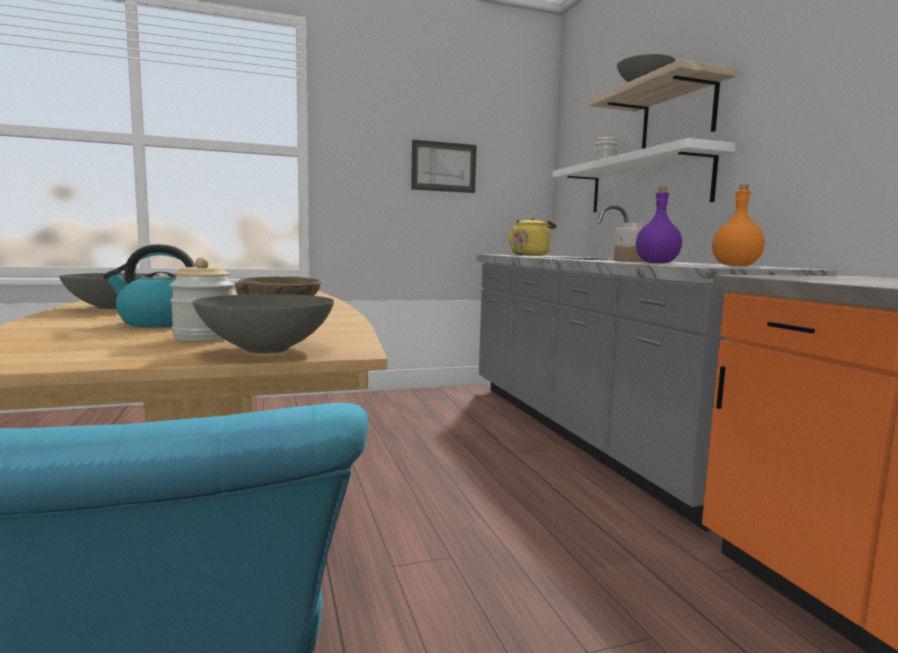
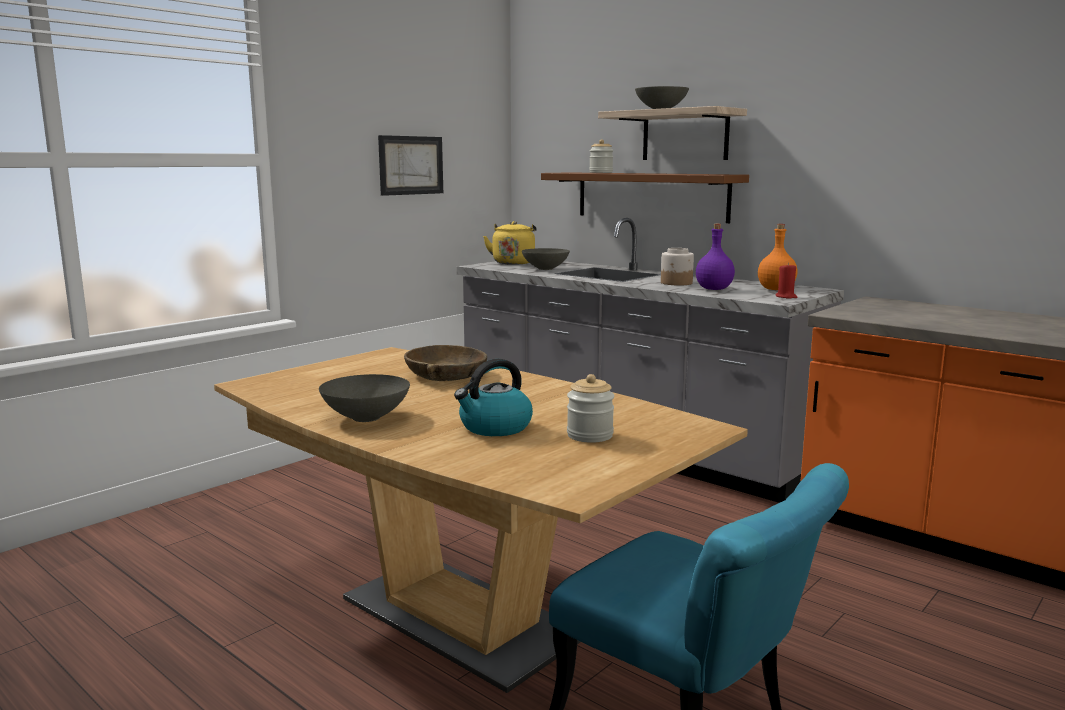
camera: 30 degrees left, 5 degrees up
(268, 350) = (672, 438): grey bowl -> grey bowl (546, 269)
(647, 184) = (651, 196): white shelf -> brown shelf
(726, 267) = (786, 297): none -> red candle

